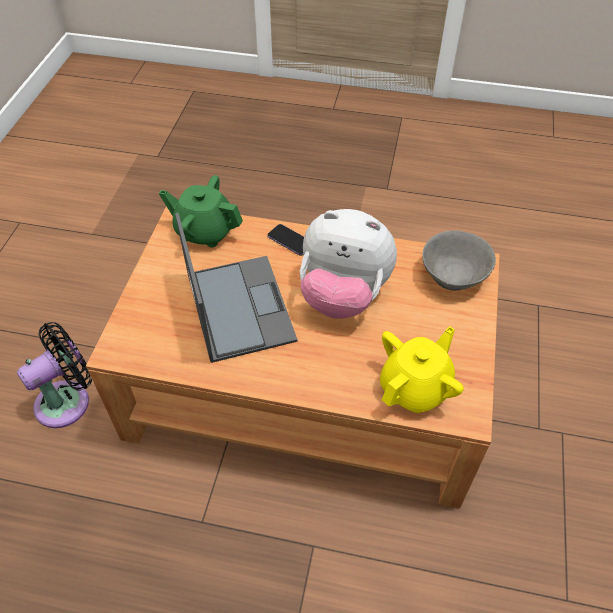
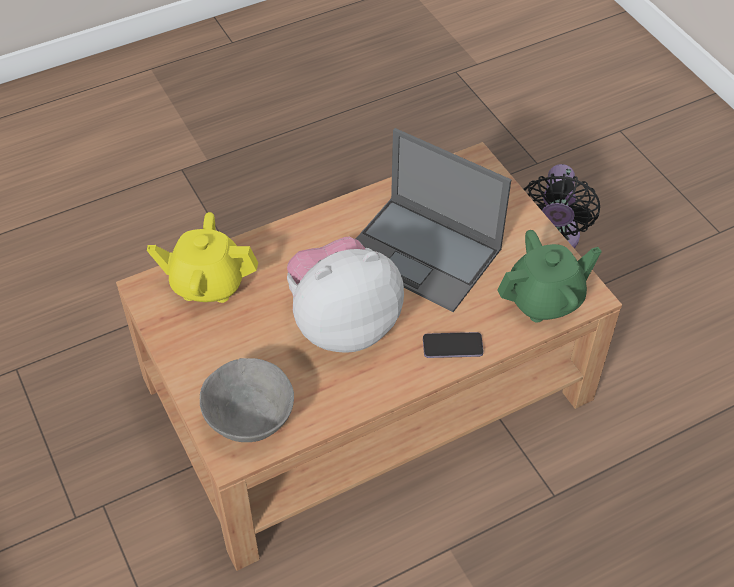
camera: 140 degrees right, 0 degrees up
(415, 388) = (207, 283): yellow teapot -> yellow teapot turned 90 degrees clockwise

